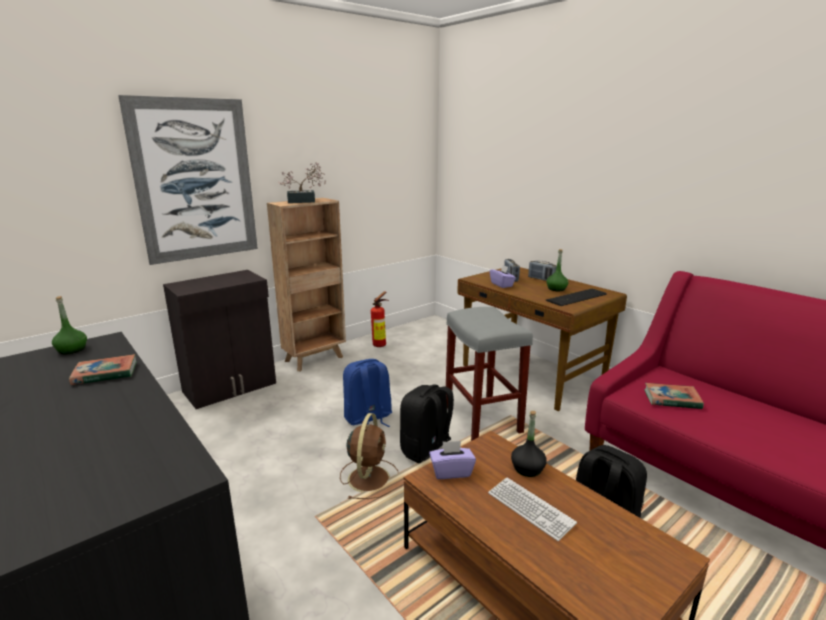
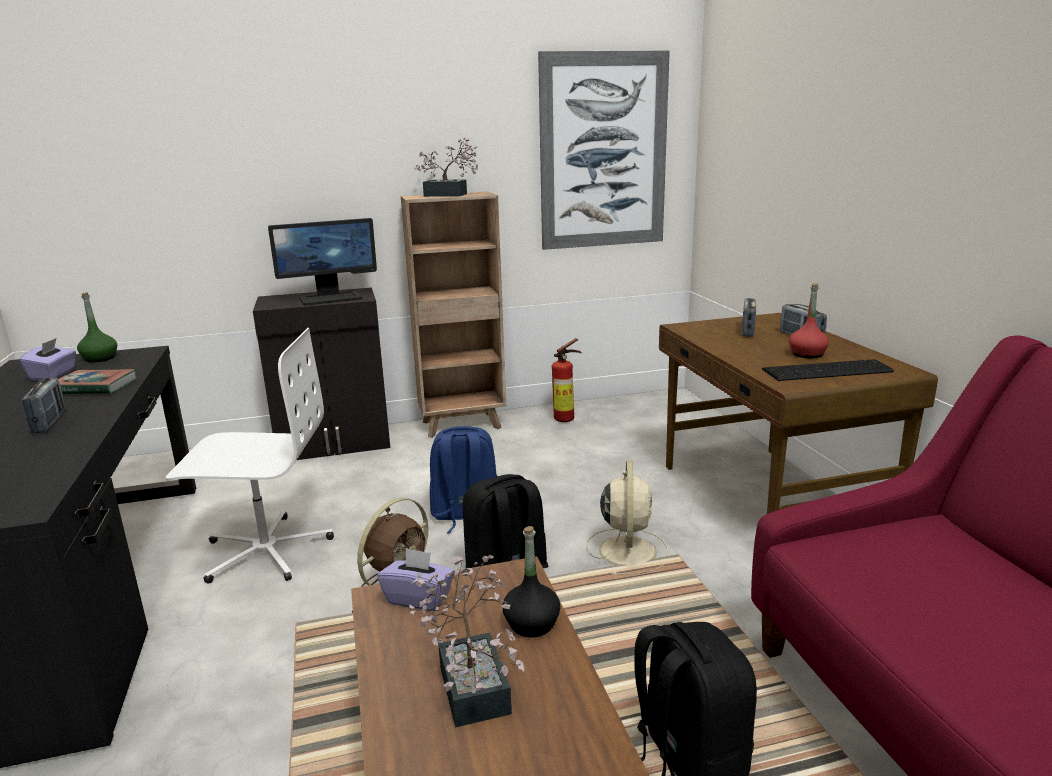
camera: 25 degrees right, 0 degrees up
(107, 408) = (49, 422): none -> radio
(195, 180) = (304, 163): picture -> picture (603, 152)
(228, 280) = (331, 298): none -> monitor
(246, 473) = (266, 550): none -> white office chair
(481, 418) = (627, 550): grey stool -> beige fan
(502, 284) = (718, 339): purple tissue box -> purple tissue box (53, 374)
(530, 509) = (473, 681): keyboard -> potted plant
(556, 289) = (807, 354): green bottle -> red bottle
(672, 399) = (893, 574): book -> none

